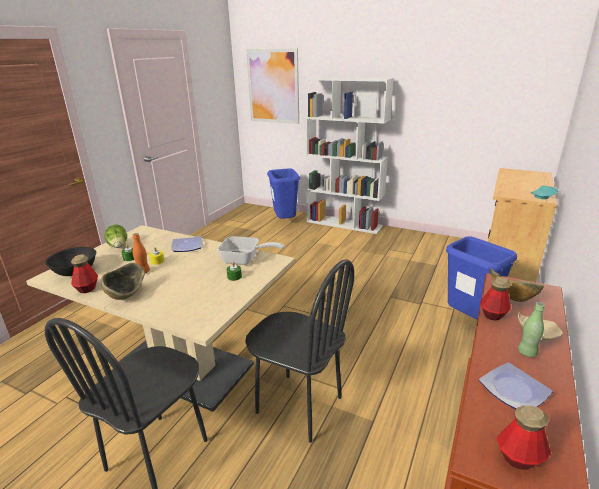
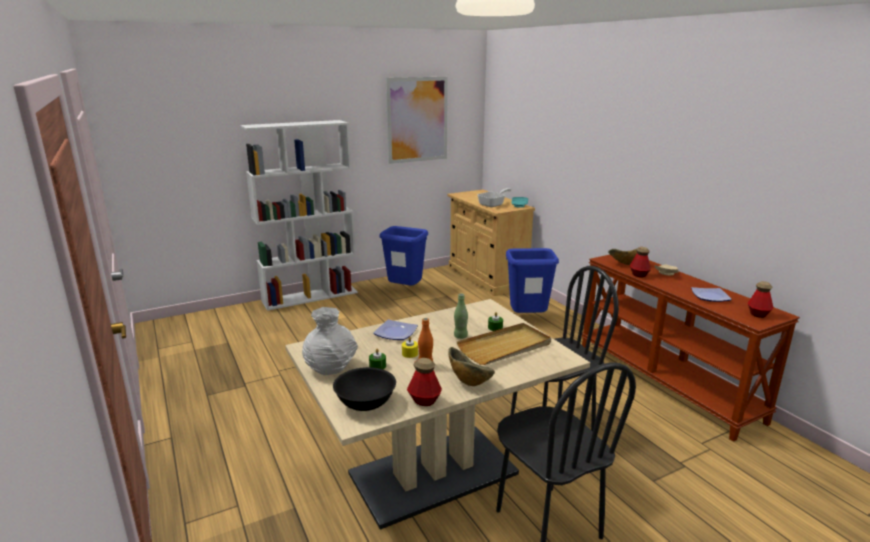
camera: 55 degrees left, 5 degrees down
(118, 246) = (331, 367): lettuce -> white vase
(200, 291) = (505, 347): none -> beige tray
(245, 260) = (468, 316): frying pan -> frying pan (493, 204)
(273, 86) = (173, 142): picture -> picture (417, 120)
(285, 222) = (243, 320): blue trash can -> blue trash can (405, 290)
(527, 352) = (681, 282): green bottle -> green bottle (460, 336)

